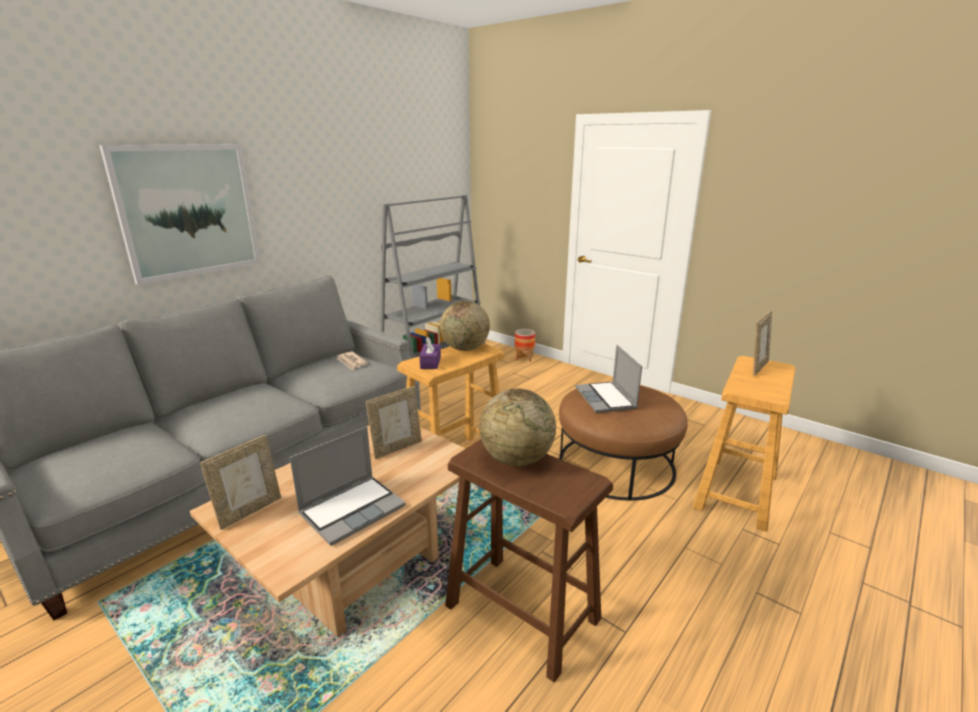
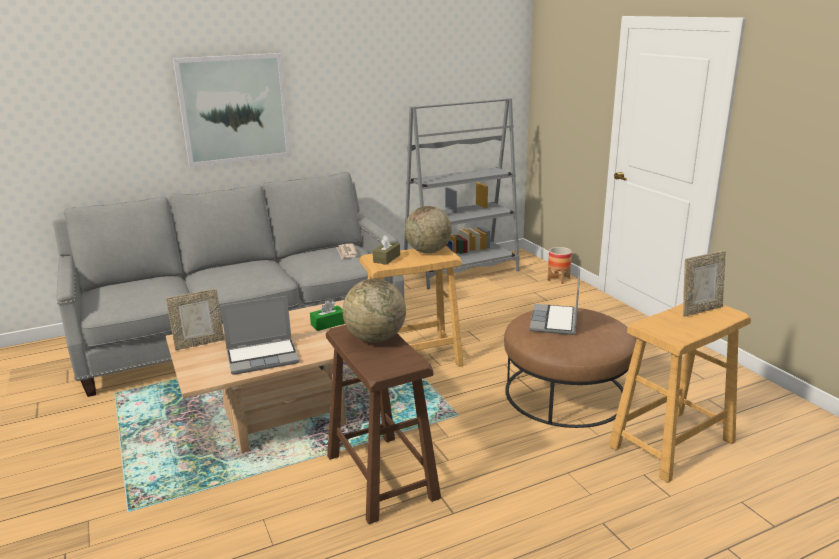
camera: 25 degrees right, 0 degrees up
(397, 448) = (328, 324): picture frame -> green tissue box
(430, 362) = (386, 258): purple tissue box -> brown tissue box

